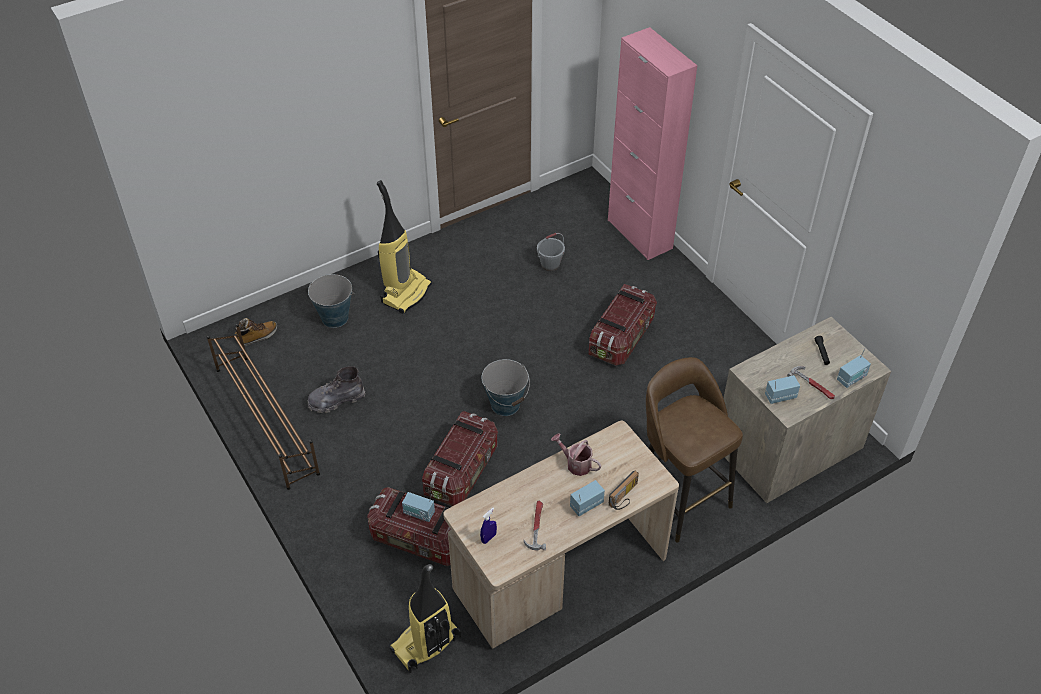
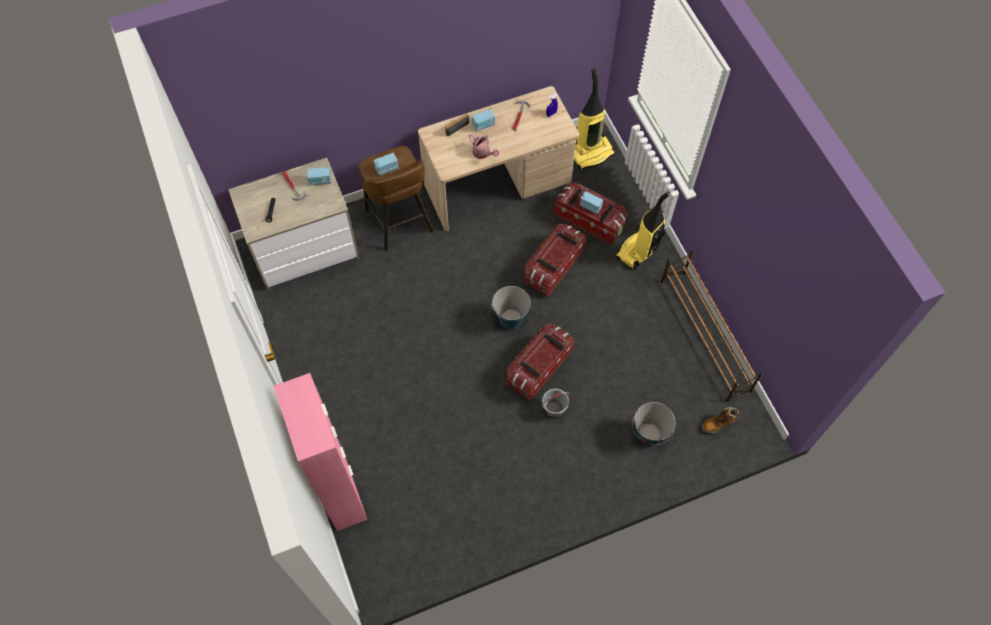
camera: 170 degrees left, 15 degrees up
(336, 400) = (648, 344): grey boot -> none
(405, 293) = (582, 453): vacuum cleaner -> vacuum cleaner (638, 251)
(550, 264) = (439, 467): grey bucket -> grey bucket (554, 409)
(622, 338) = (397, 369): storage box -> storage box (538, 367)
(851, 379) = (261, 187): radio -> radio (386, 168)

